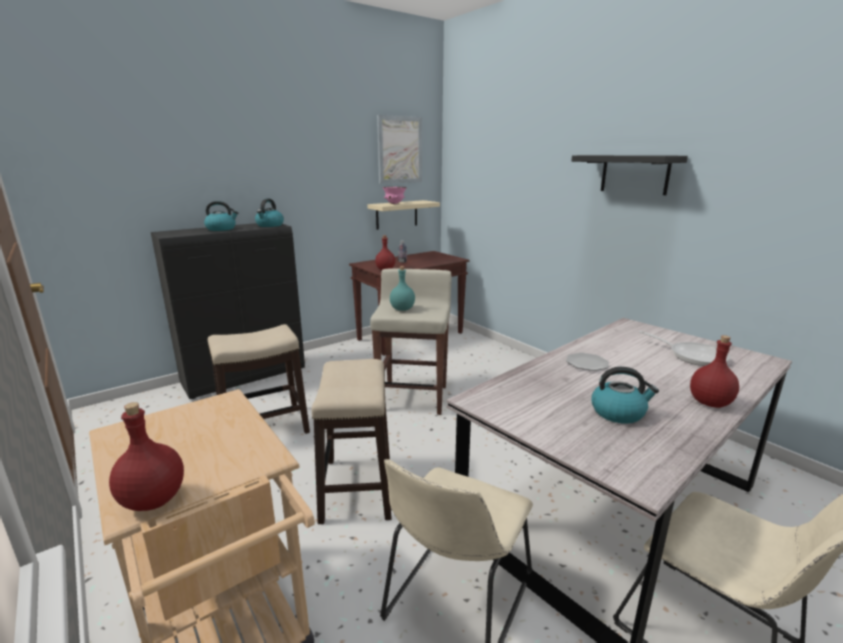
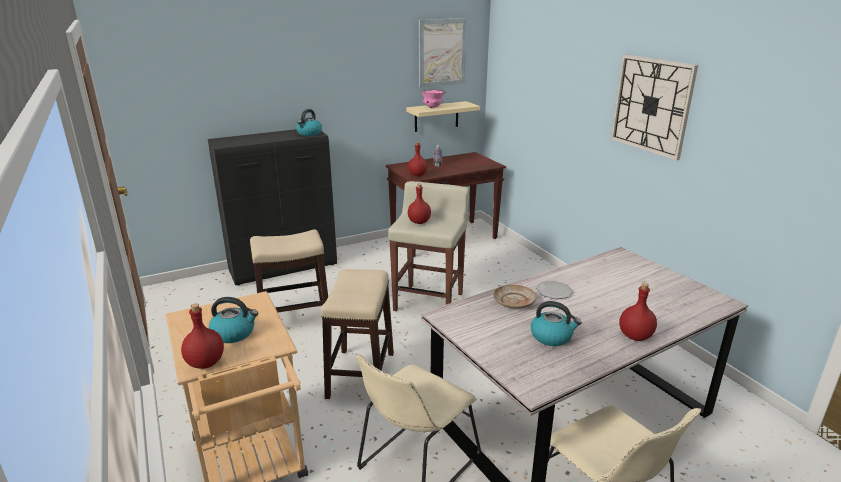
camera: 10 degrees right, 5 degrees up
(221, 229) = (266, 137): kettle -> kettle (234, 333)
(402, 309) = (419, 222): turquoise bottle -> red bottle
(550, 378) = (514, 302): none -> beige plate
(634, 174) = (651, 105): black shelf -> wall clock
(692, 356) = (656, 292): frying pan -> none

